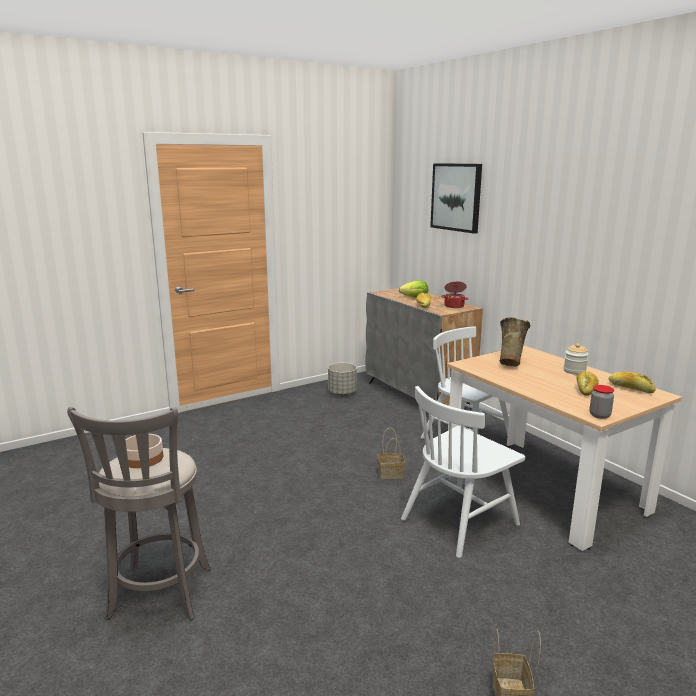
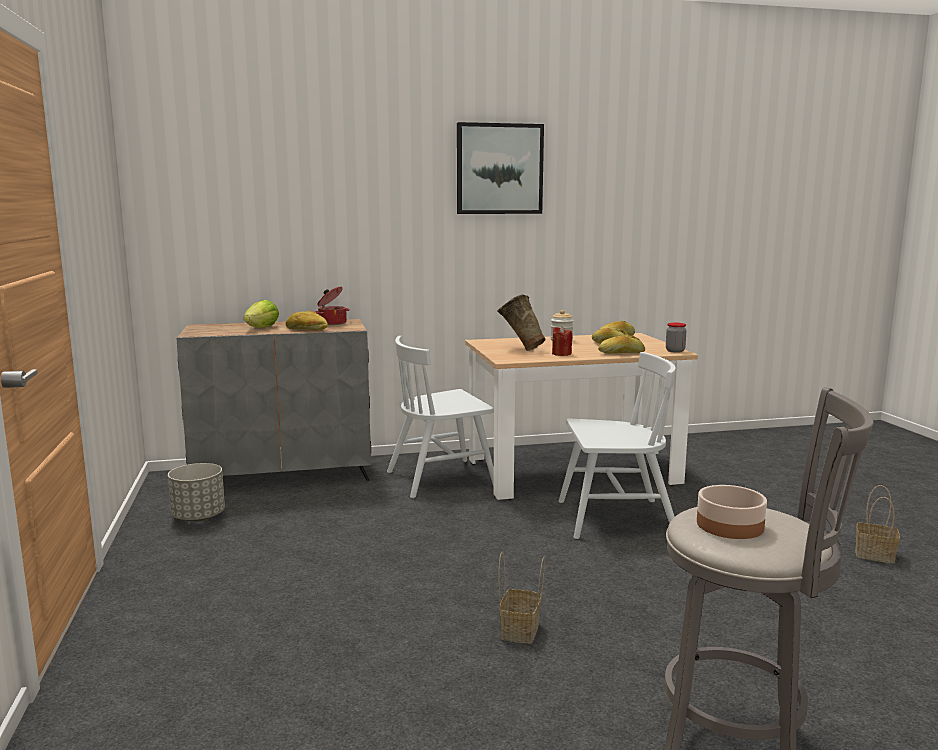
camera: 70 degrees left, 5 degrees down
(389, 474) = (491, 532): basket -> basket (520, 631)
(456, 197) = (285, 173): picture -> picture (499, 169)
(459, 521) = (615, 518): white chair -> white chair turned 75 degrees counterclockwise
(512, 376) = (561, 354): none -> red candle
(549, 395) = (621, 353): none -> bread

